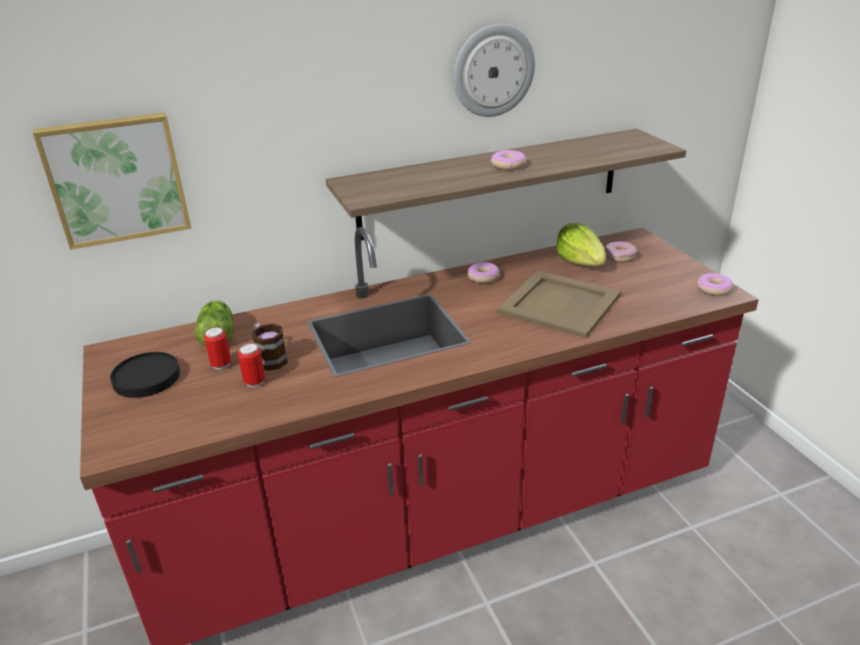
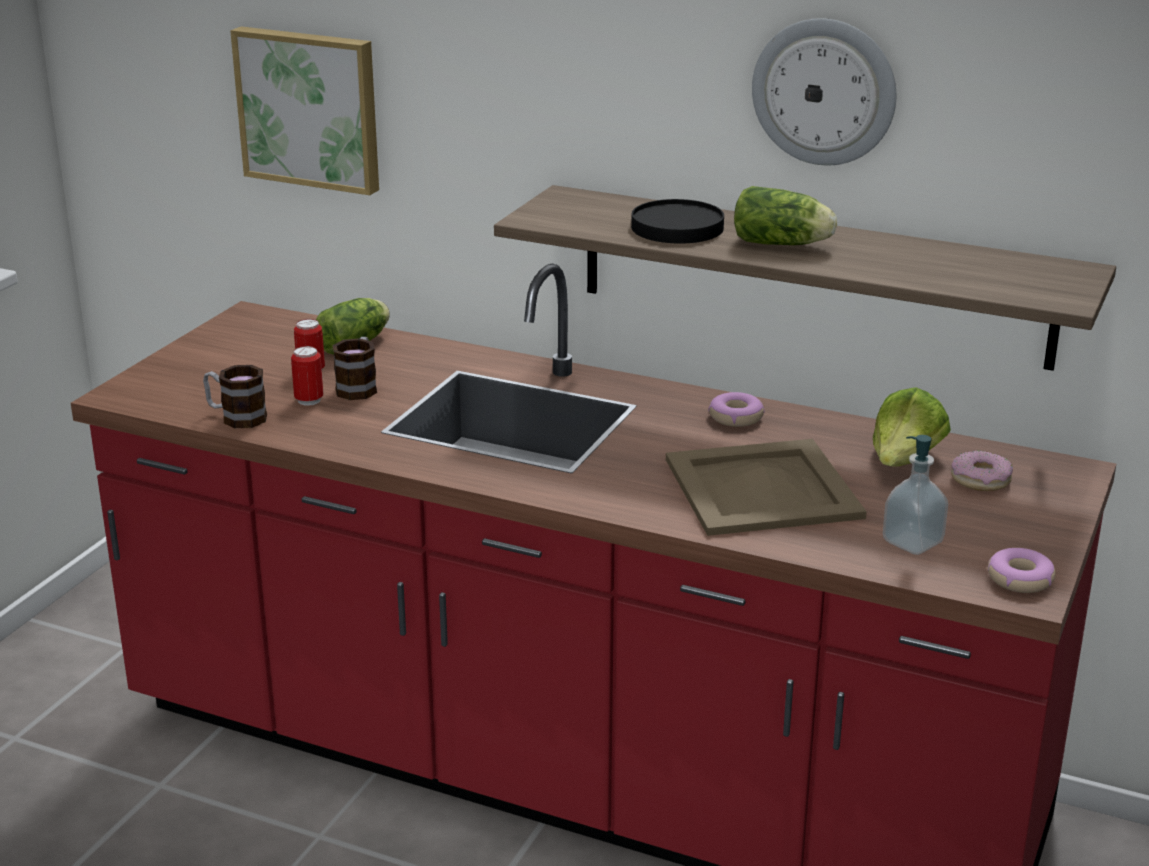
camera: 45 degrees right, 5 degrees down
(146, 378) = (237, 352): black plate -> black plate (677, 227)
(228, 418) = (236, 417): none -> mug
(508, 165) = (784, 244): donut -> lettuce
(655, 295) = (912, 542): none -> soap dispenser

